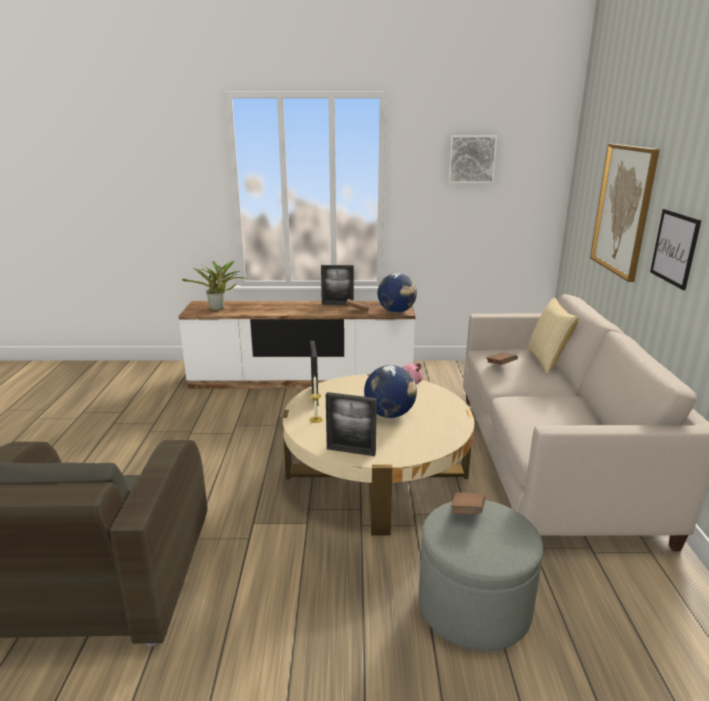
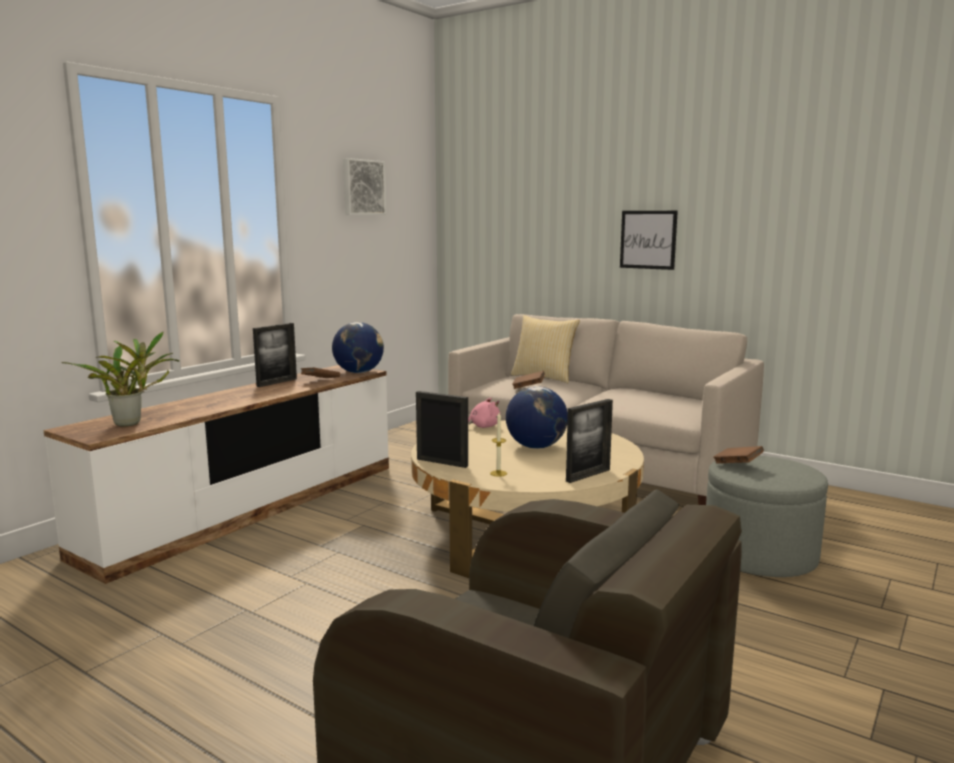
camera: 55 degrees left, 10 degrees down
(623, 210) = (555, 223): picture -> none

